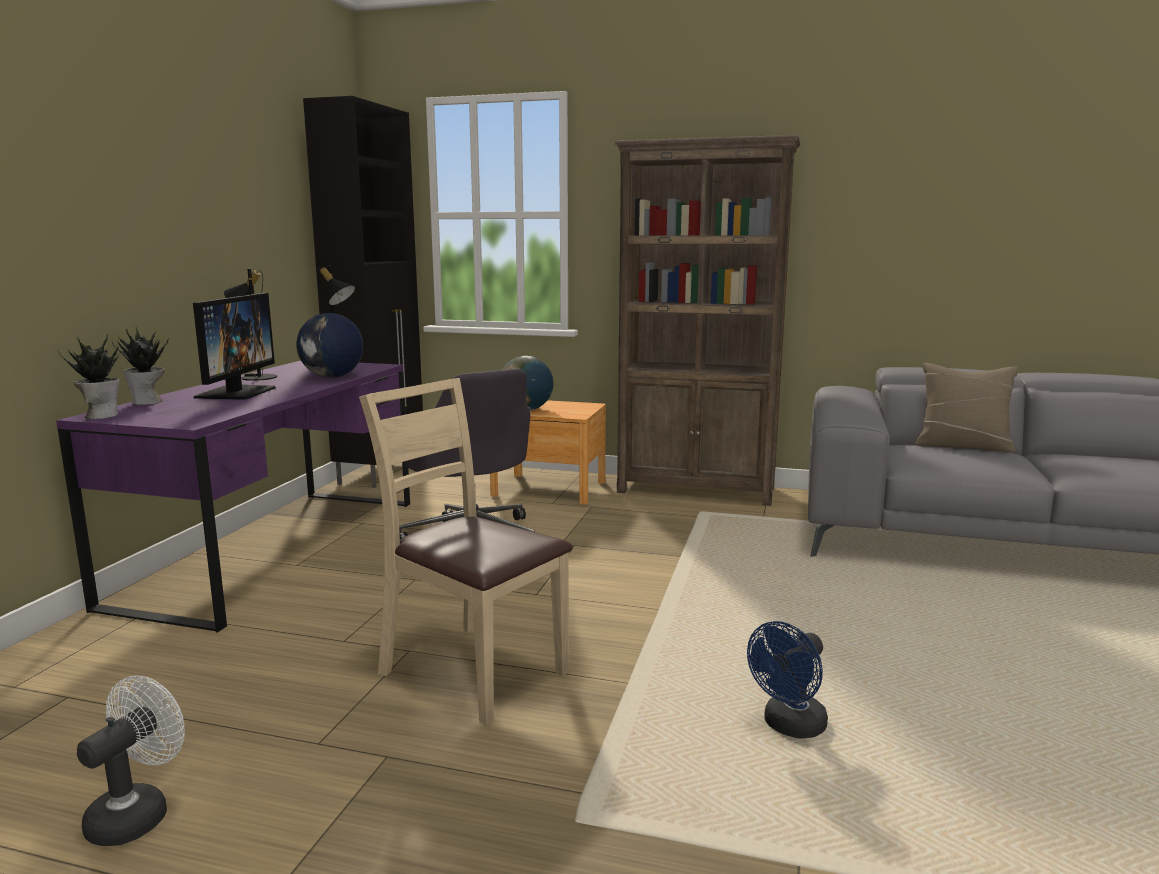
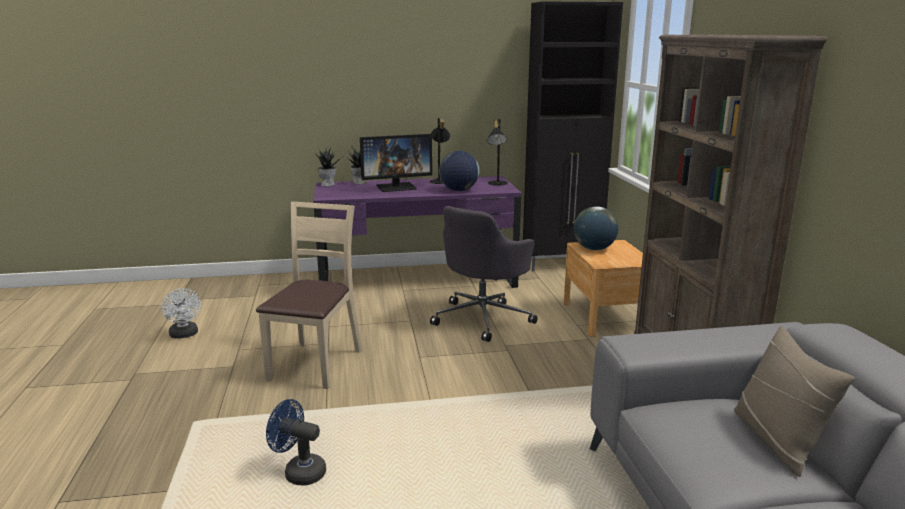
camera: 65 degrees right, 5 degrees up
(137, 813) = (185, 335): white fan -> white fan turned 60 degrees clockwise

